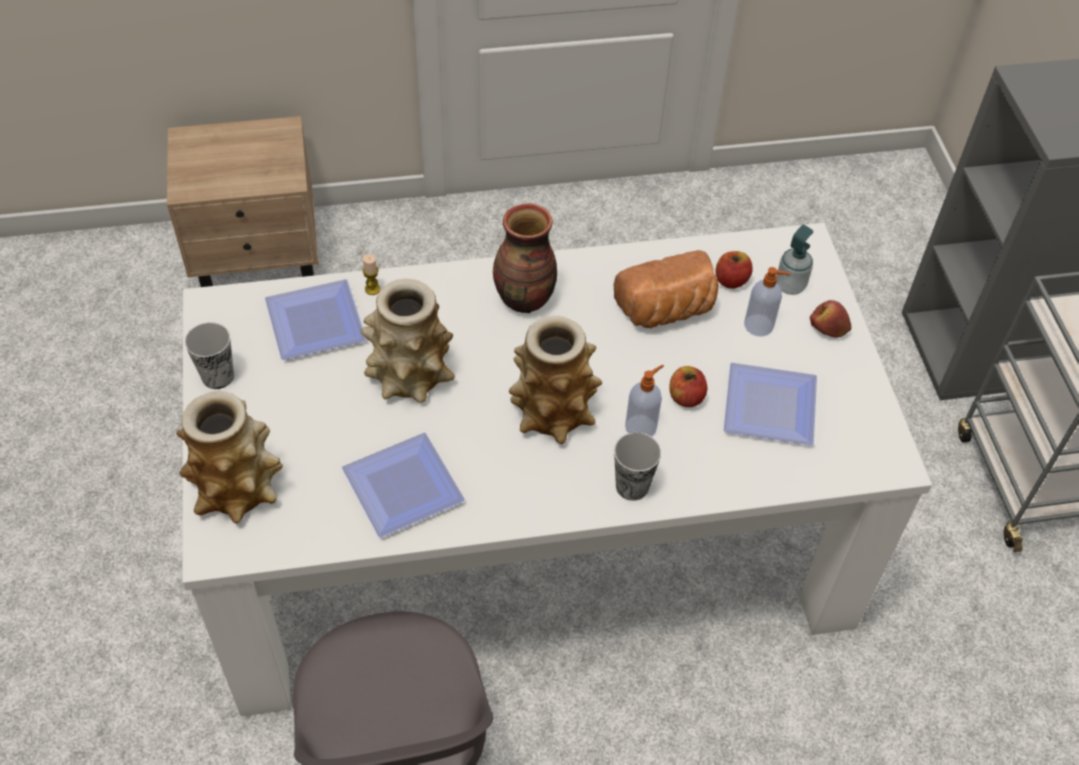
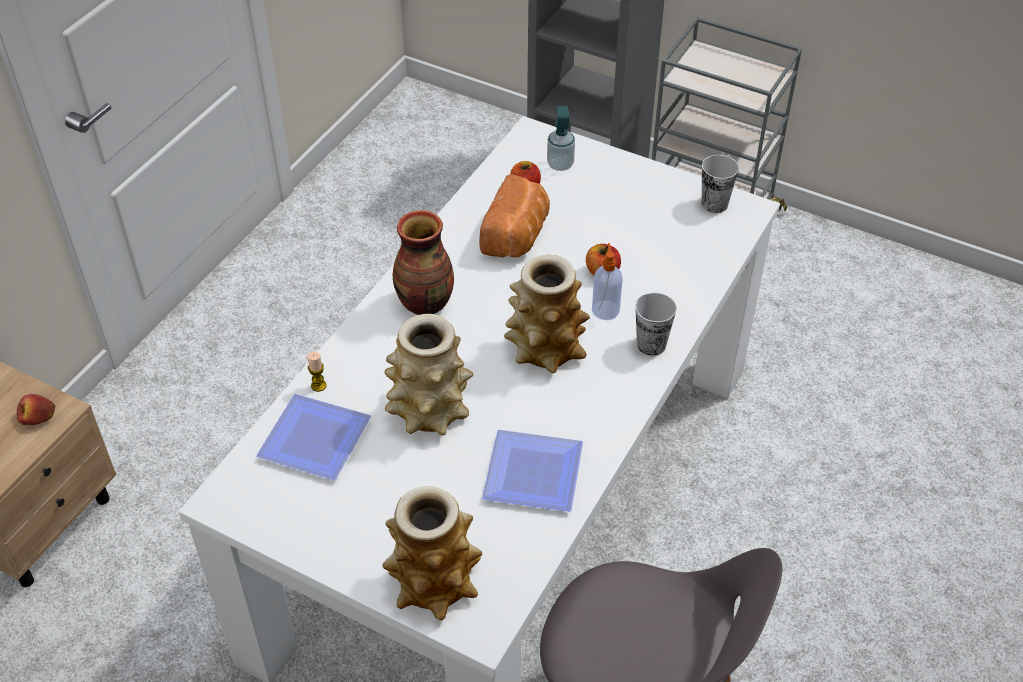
camera: 50 degrees left, 5 degrees down
(218, 376) = (303, 535): cup -> cup (714, 204)
(760, 325) = (578, 199): soap dispenser -> none
(766, 404) = (647, 236): plate -> none
(828, 327) = (613, 169): apple -> apple (37, 416)

